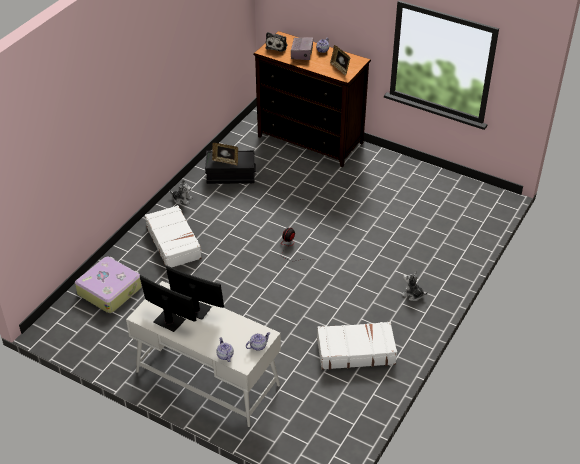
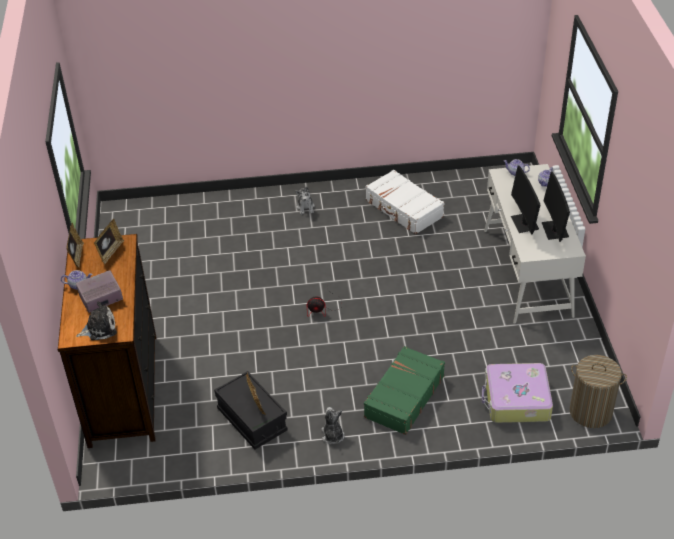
camera: 125 degrees left, 0 degrees up
(58, 318) = (590, 412): none -> laundry basket
(174, 242) = (403, 397): white suitcase -> green suitcase
(350, 57) = (77, 256): none -> picture frame

